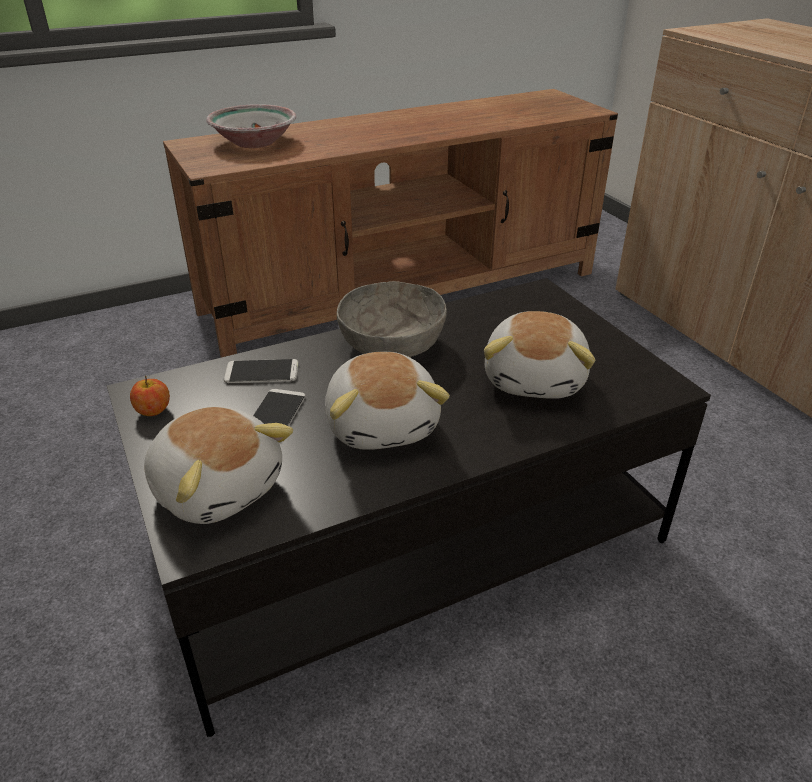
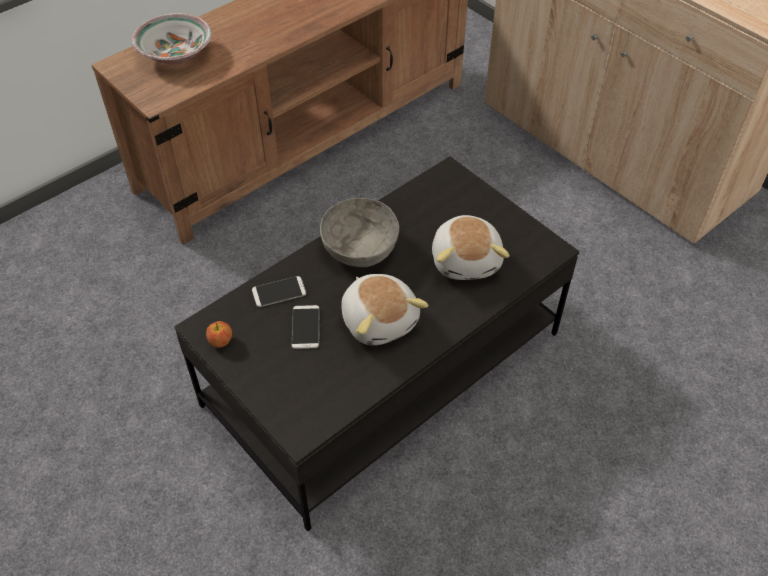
camera: 15 degrees left, 15 degrees up
(218, 487) = (295, 391): plush toy -> none

